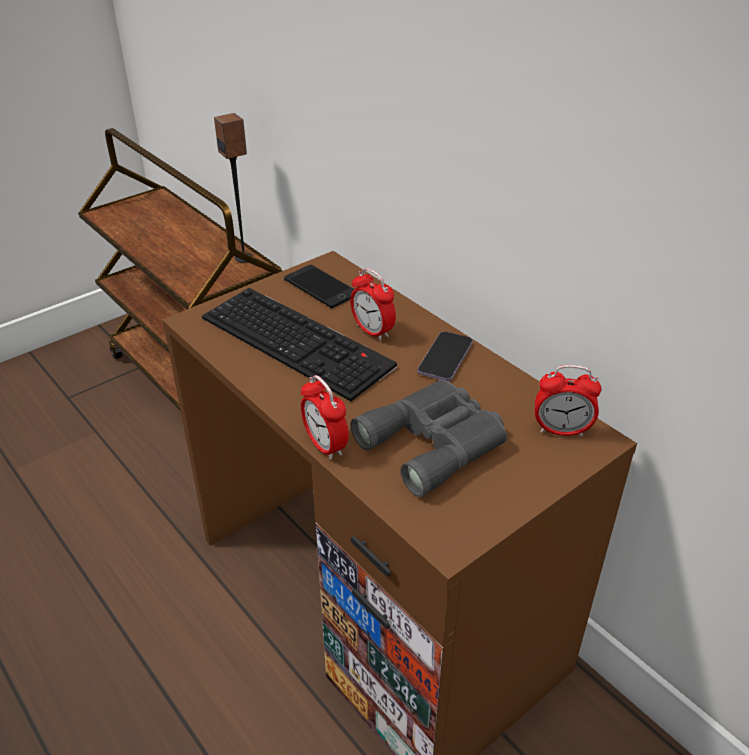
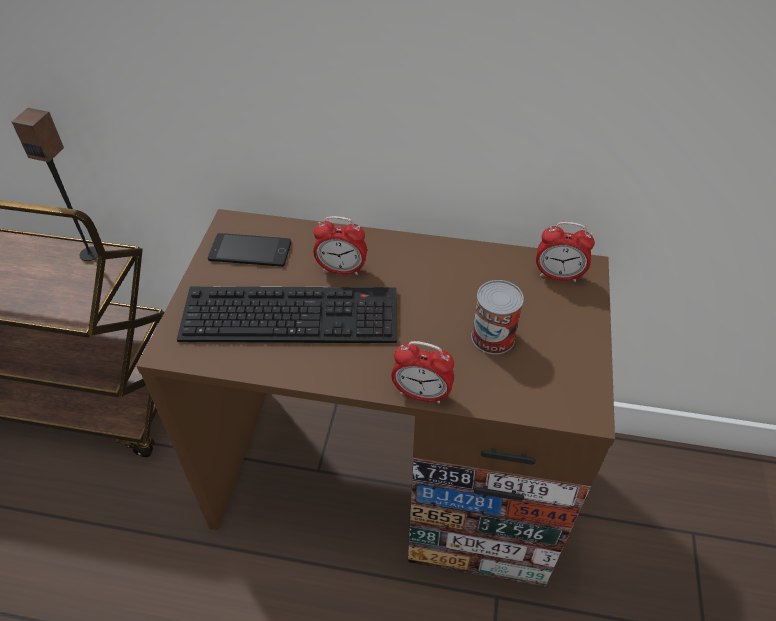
camera: 40 degrees left, 10 degrees up
(436, 442) = (493, 337): grey binoculars -> can
(445, 358) = (421, 262): phone -> none
(561, 430) = (558, 275): alarm clock -> alarm clock turned 45 degrees clockwise

